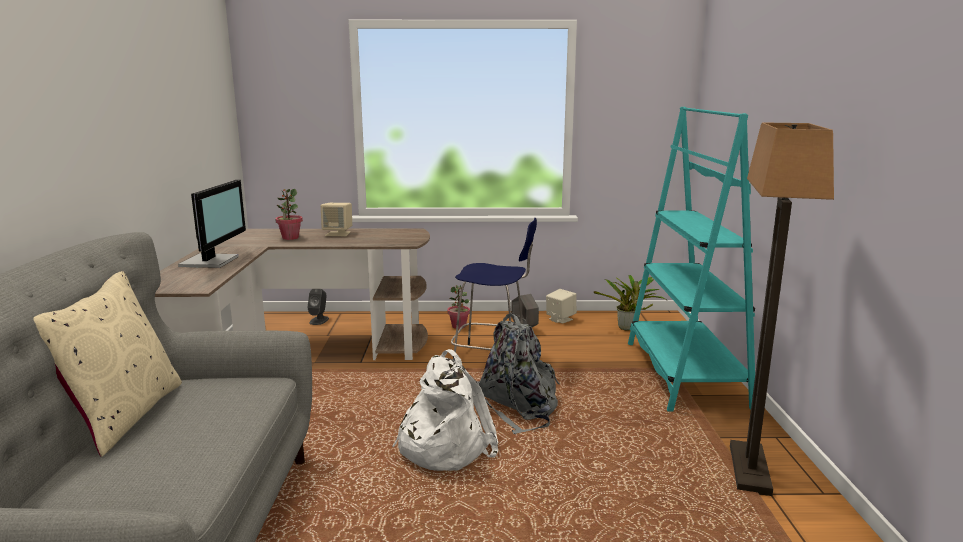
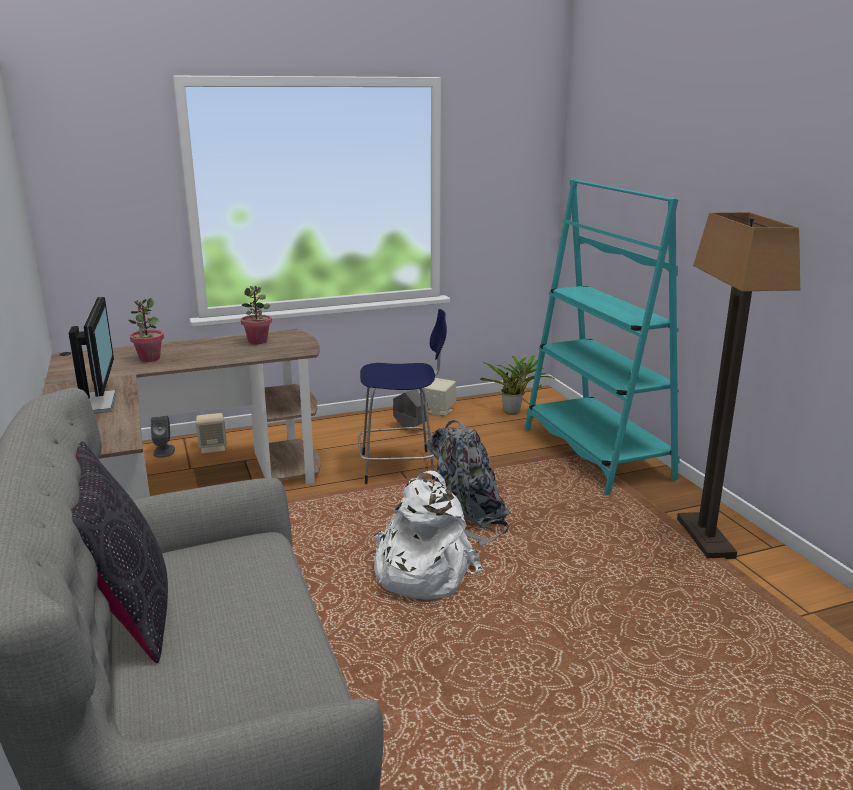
camera: 20 degrees left, 5 degrees up
(123, 416) = (128, 613): beige pillow -> black pillow
(338, 234) = (203, 347): beige speaker -> beige speaker (213, 448)
(459, 326) = (337, 434): potted plant -> potted plant (258, 341)

